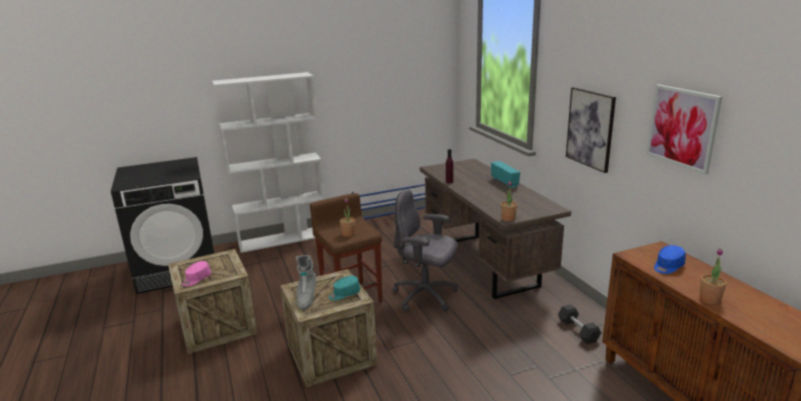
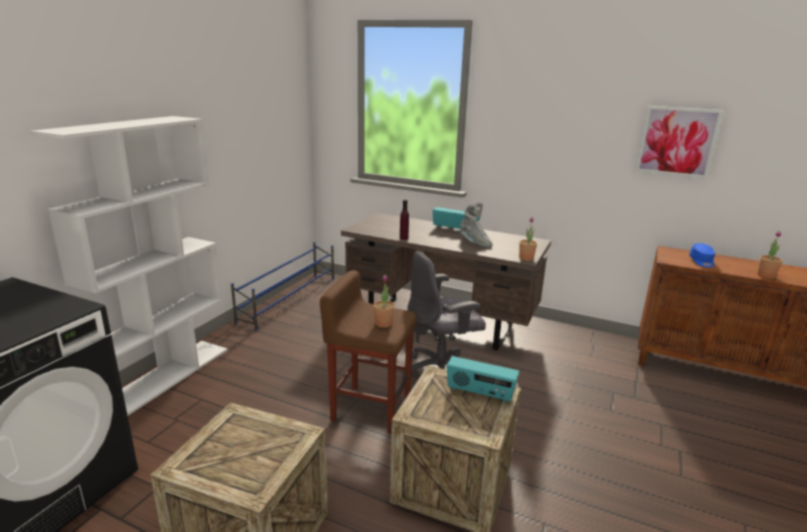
camera: 45 degrees left, 0 degrees up
(196, 279) = (255, 471): pink cap -> none
(306, 298) = (452, 418): grey boot -> grey boot (475, 242)
(344, 294) = (480, 393): turquoise cap -> radio
(578, 331) = (589, 350): grey dumbbell -> none
(590, 128) = (555, 157): picture -> none

